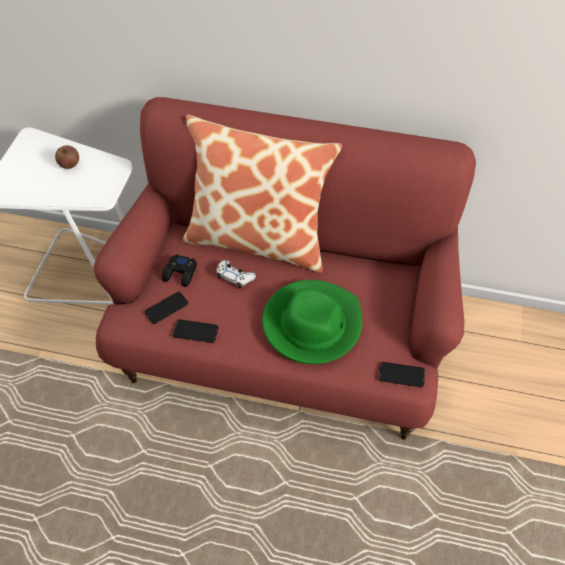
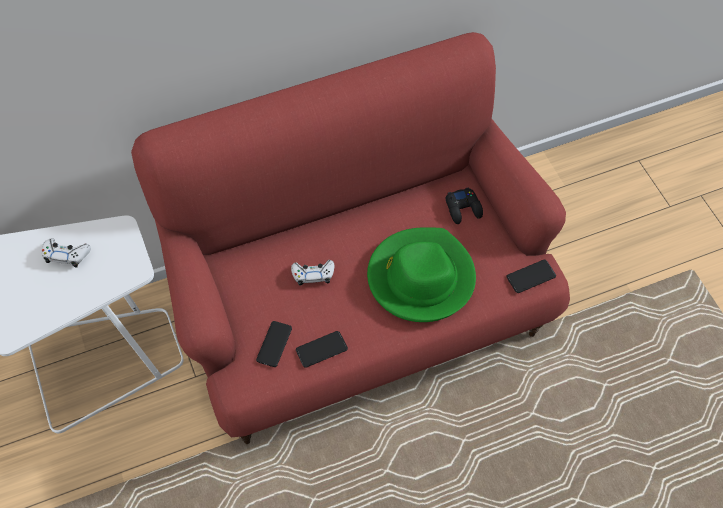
camera: 35 degrees left, 5 degrees up
(69, 164) = (66, 255): apple -> white game controller
(180, 273) = (258, 302): black game controller -> black game controller (463, 208)
(258, 239) = (303, 224): pillow -> none

